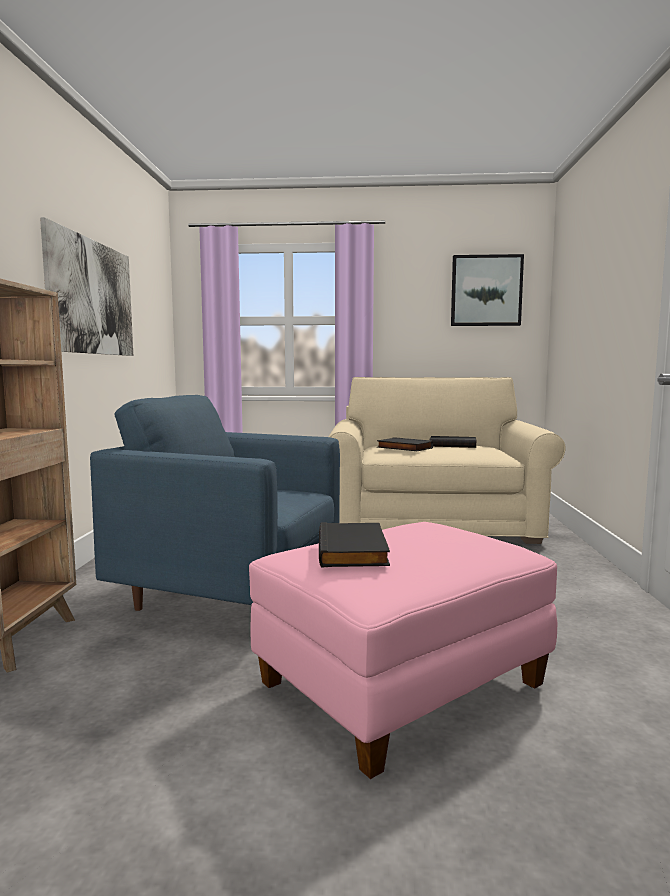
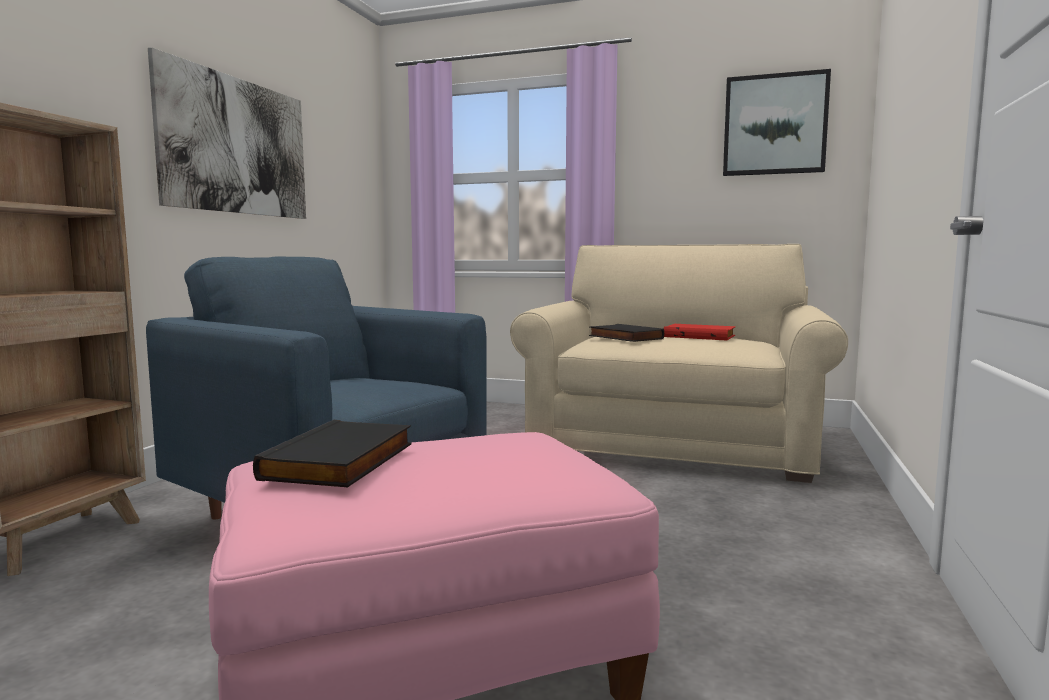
camera: 15 degrees right, 0 degrees up
(453, 445) = (700, 336): black book -> red book

